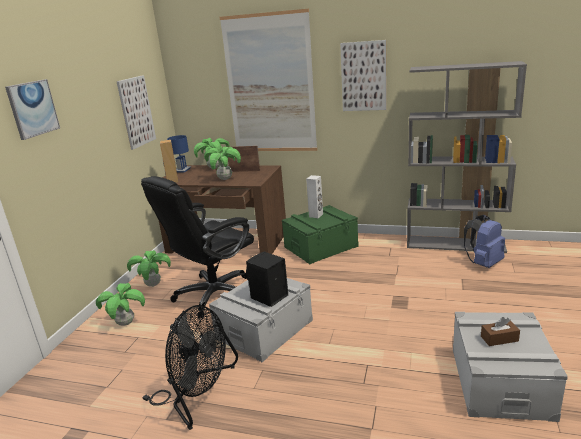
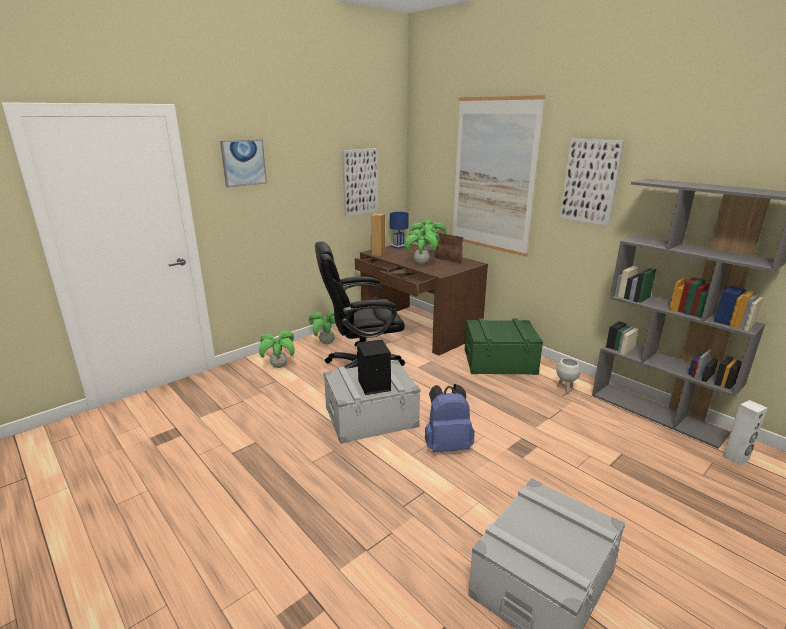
camera: 30 degrees right, 0 degrees up
(196, 394) = (268, 444): black fan -> none
(316, 215) = (503, 326): white speaker -> white speaker (736, 458)
(386, 250) = (565, 389): none -> white planter
(483, 263) = (670, 448): blue backpack -> blue backpack (447, 445)
(499, 338) = (546, 530): brown tissue box -> none

